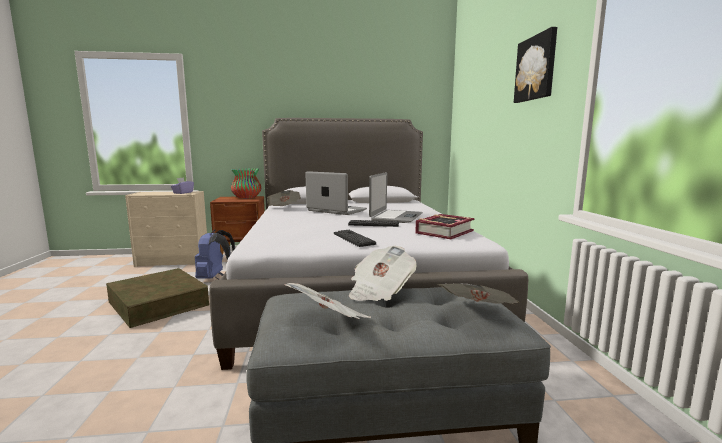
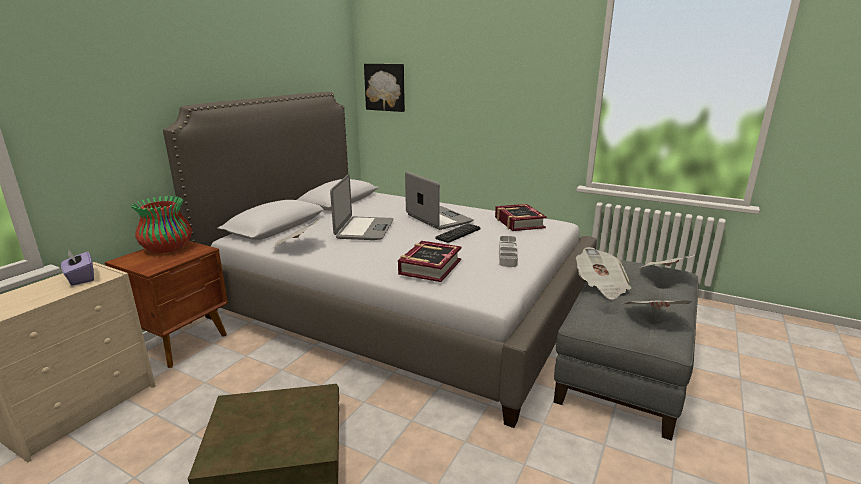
camera: 55 degrees left, 10 degrees up
(215, 278) = (244, 384): blue backpack -> none
(286, 227) = (429, 267): none -> book
(336, 210) = (364, 229): laptop -> laptop turned 120 degrees clockwise
(353, 239) = (507, 254): keyboard -> grey tray
(536, 68) = (528, 63): picture -> picture (385, 87)

